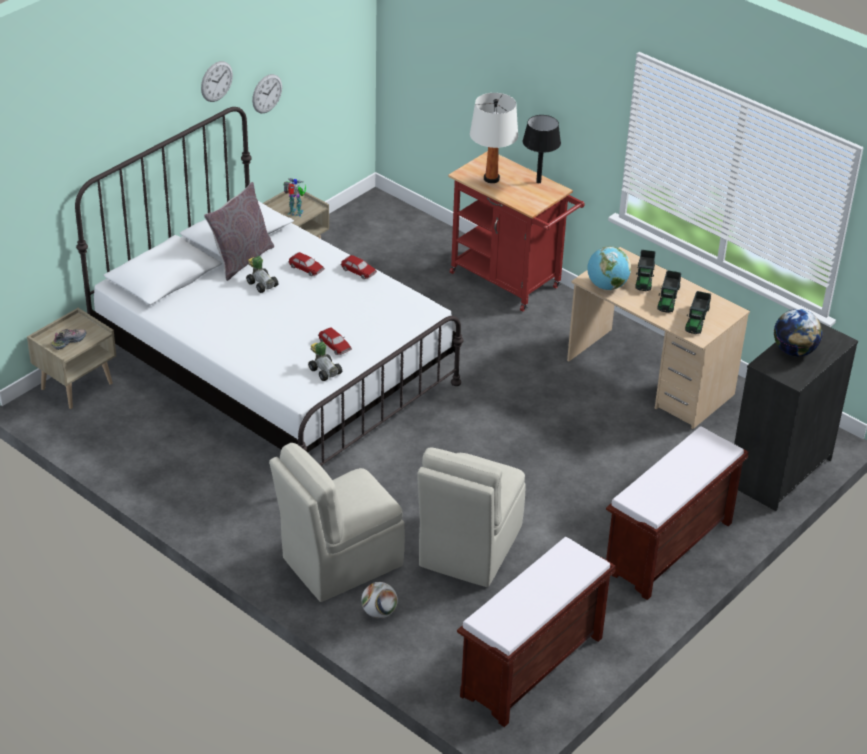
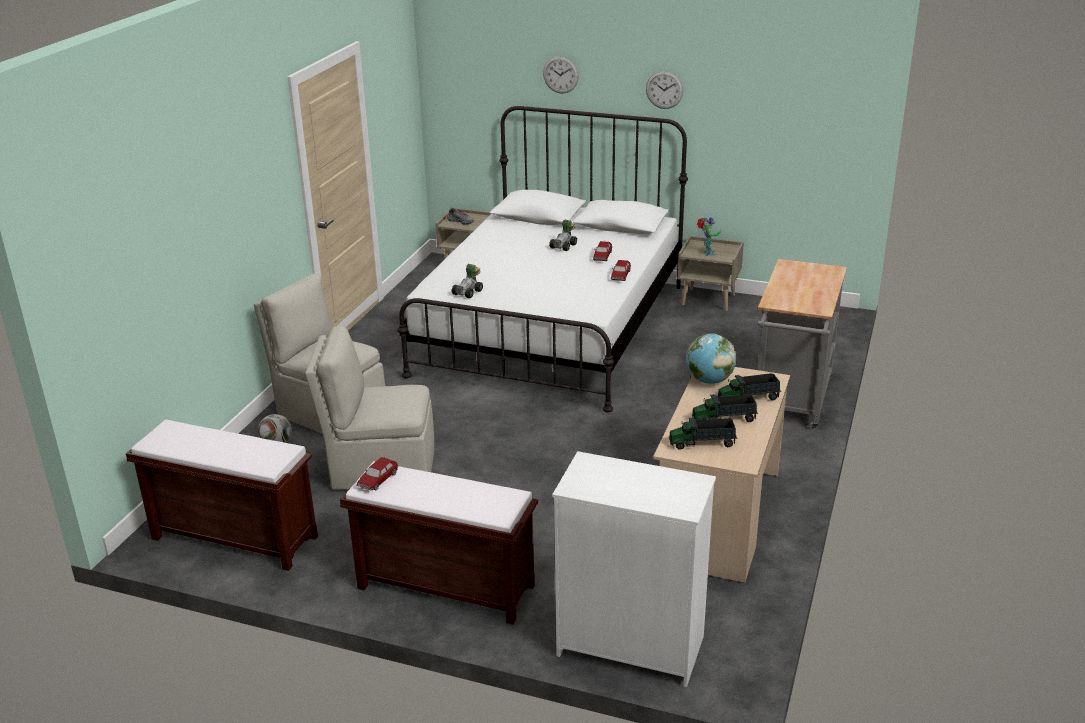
camera: 70 degrees right, 10 degrees down
(241, 259) = (589, 232): grey pillow -> none
(267, 93) = (723, 132): wall clock -> wall clock (560, 74)
(335, 346) = (506, 289): toy car -> toy car (378, 480)
(491, 178) = (797, 277): white table lamp -> none
(510, 282) = (791, 403): red cart -> grey cart
(538, 182) = (822, 298): black table lamp -> none
(778, 471) = (631, 645): black dresser -> white dresser
(794, 351) = (631, 478): globe -> none

